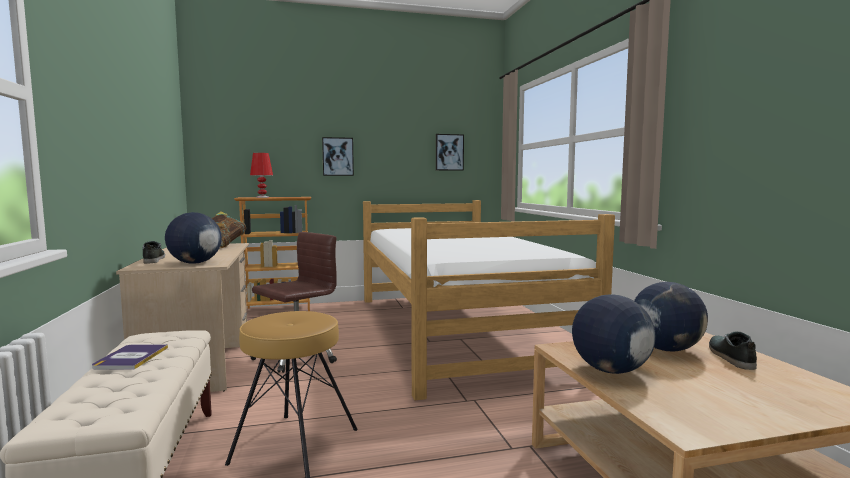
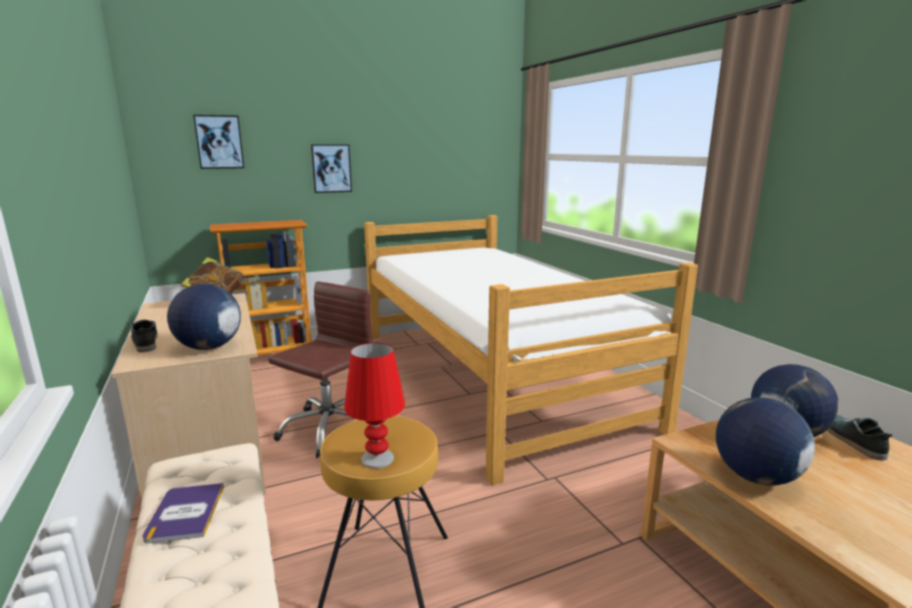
camera: 10 degrees left, 10 degrees up
(262, 197) = (244, 225): red table lamp -> red table lamp (377, 459)
(449, 152) = (461, 159): picture -> picture (219, 142)

